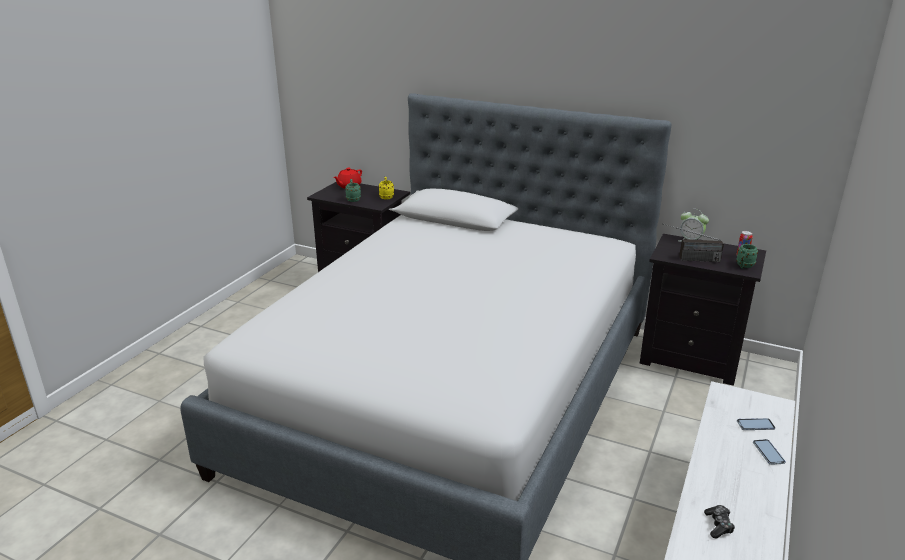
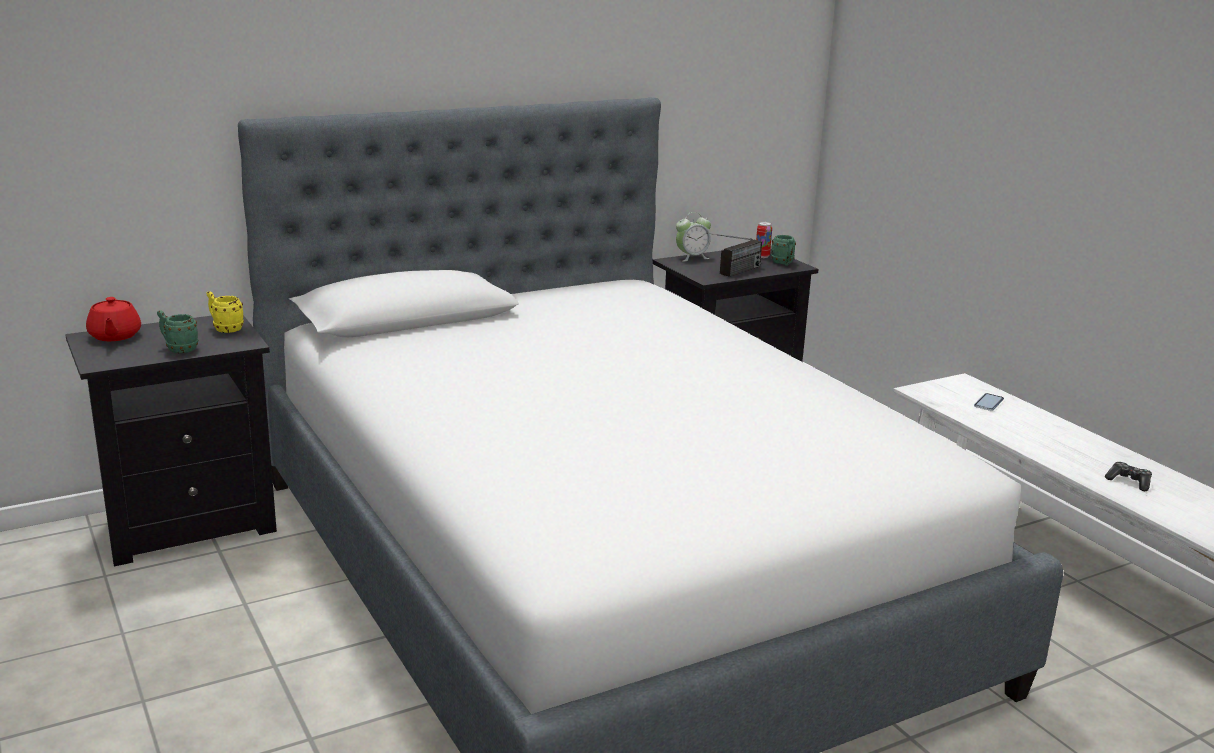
camera: 55 degrees left, 5 degrees down
(768, 452) = (1036, 417): phone -> none

